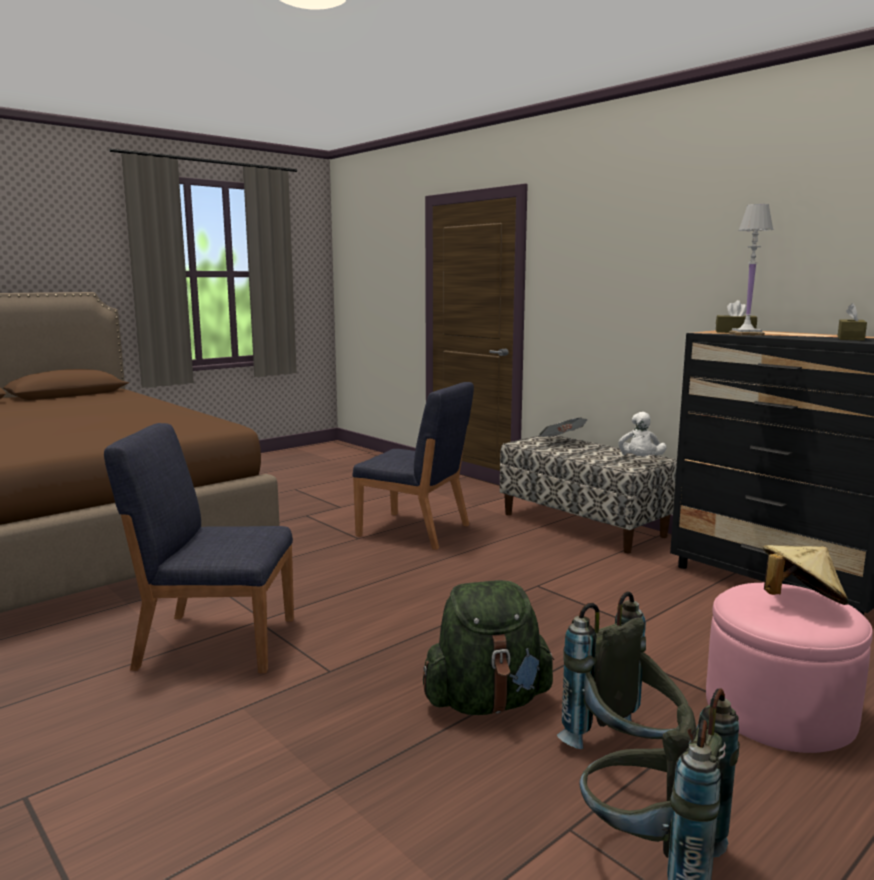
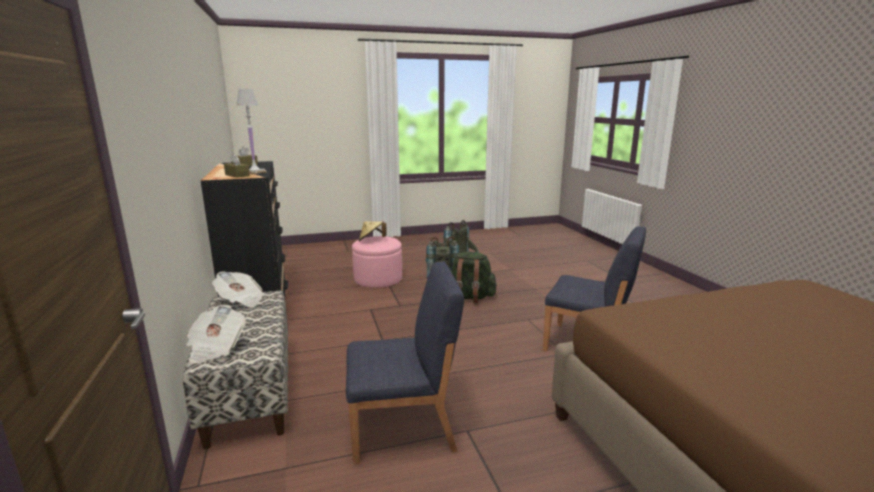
camera: 155 degrees left, 5 degrees up
(414, 531) = (403, 428): blue chair -> blue chair turned 120 degrees clockwise
(640, 461) = (241, 300): white plush toy -> newspaper

